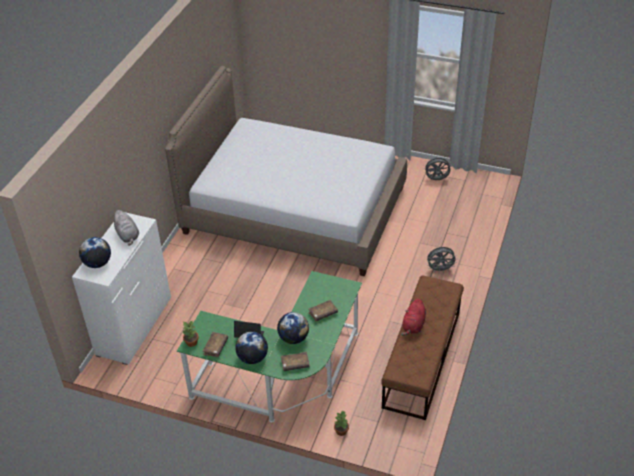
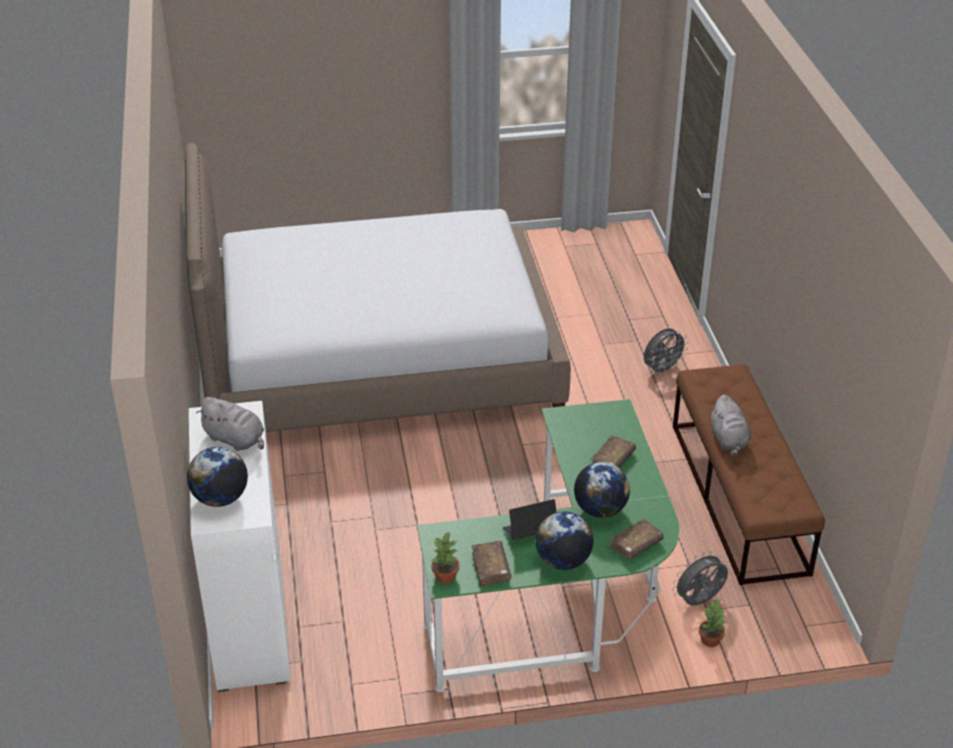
camera: 30 degrees left, 5 degrees down
(413, 325) = (729, 440): red plush toy -> grey plush toy
(436, 180) = (556, 254): grey fan -> grey fan (699, 602)

